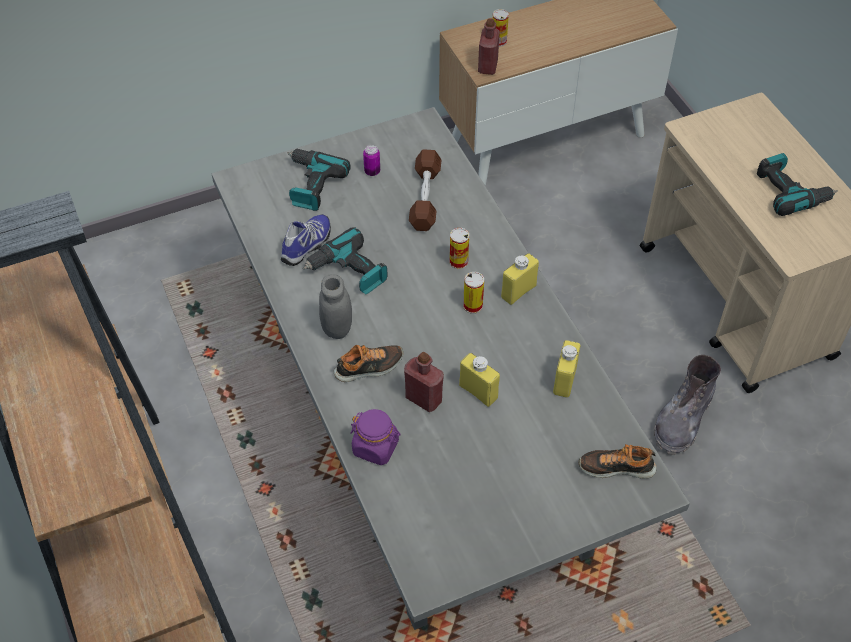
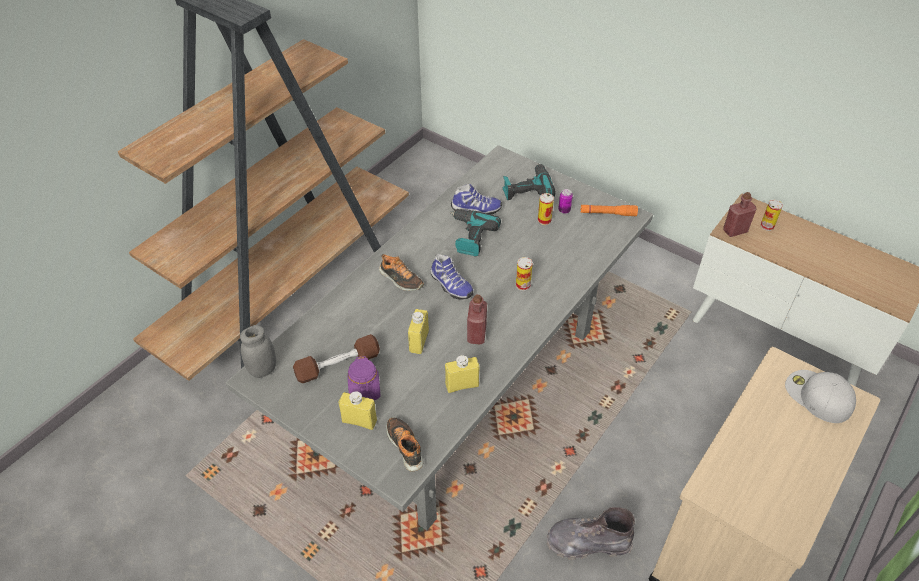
camera: 60 degrees right, 5 degrees down
(337, 328) = (420, 251): grey jar -> grey jar (263, 370)
(376, 447) = (340, 309): purple jar -> purple jar (365, 390)
(406, 140) = (608, 213): none -> orange flashlight
(413, 325) = (450, 285): none -> shoe
(423, 398) = (394, 316): red bottle -> red bottle (476, 334)
(425, 198) = (564, 245): brown dumbbell -> brown dumbbell (338, 365)
(473, 306) = (490, 308): can -> can (544, 220)
(518, 291) = (522, 327): yellow bottle -> yellow bottle (359, 421)
(737, 127) = (817, 396): none -> white cap
(790, 192) = (780, 461): power drill -> none

